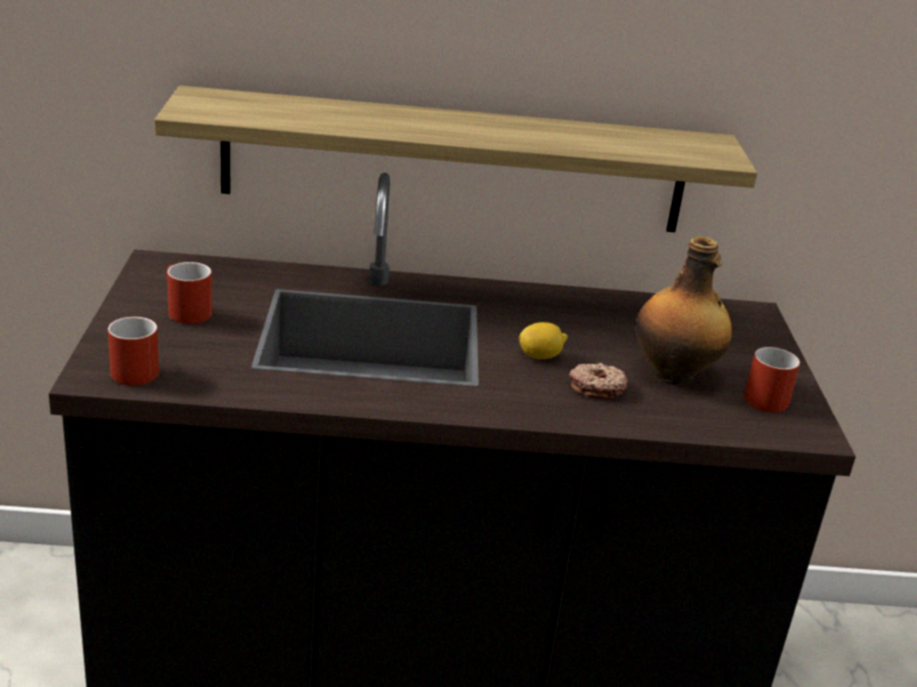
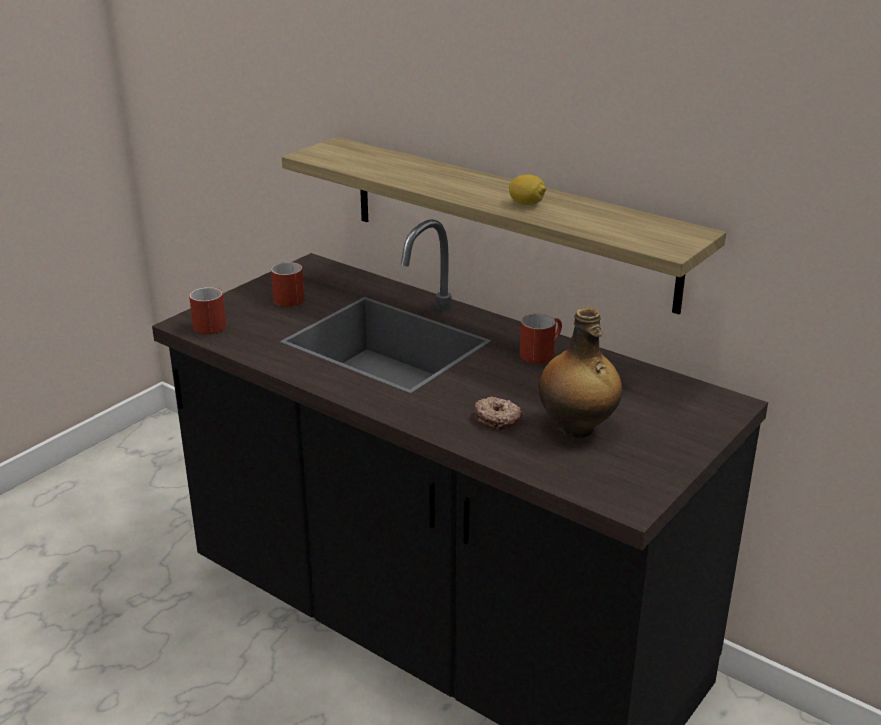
camera: 40 degrees right, 0 degrees up
(540, 356) = (487, 386): lemon -> lemon (526, 204)
(764, 395) = (632, 465): red mug -> red mug (541, 353)

